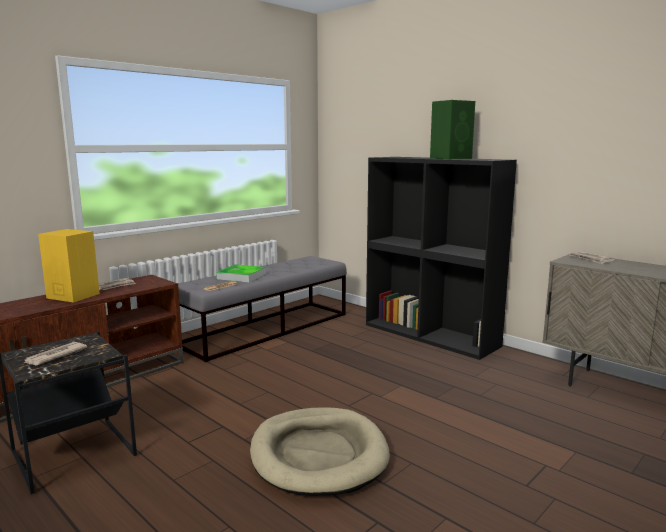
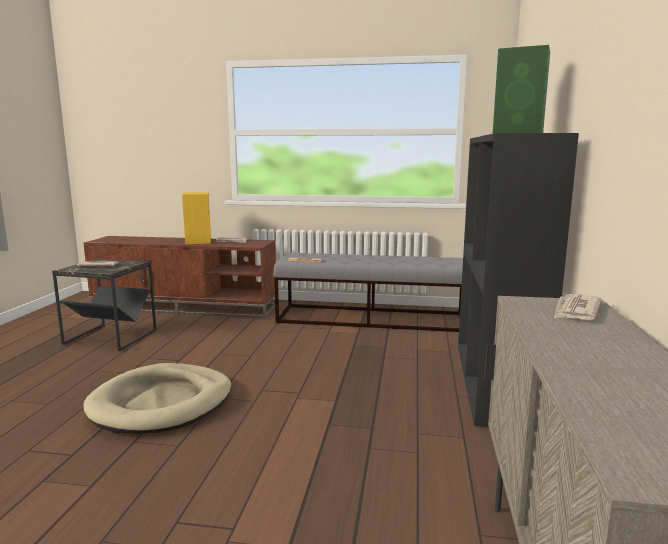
camera: 55 degrees right, 0 degrees up
(241, 276) = (344, 258): tray -> none

